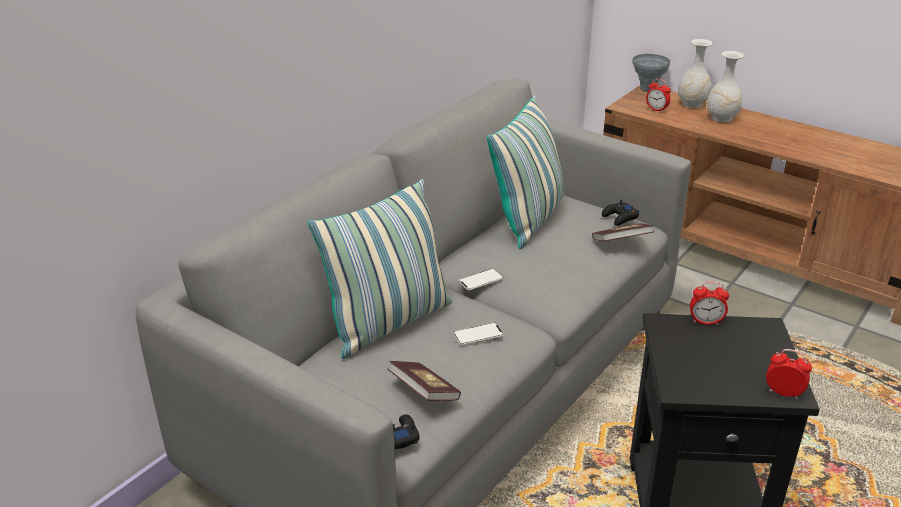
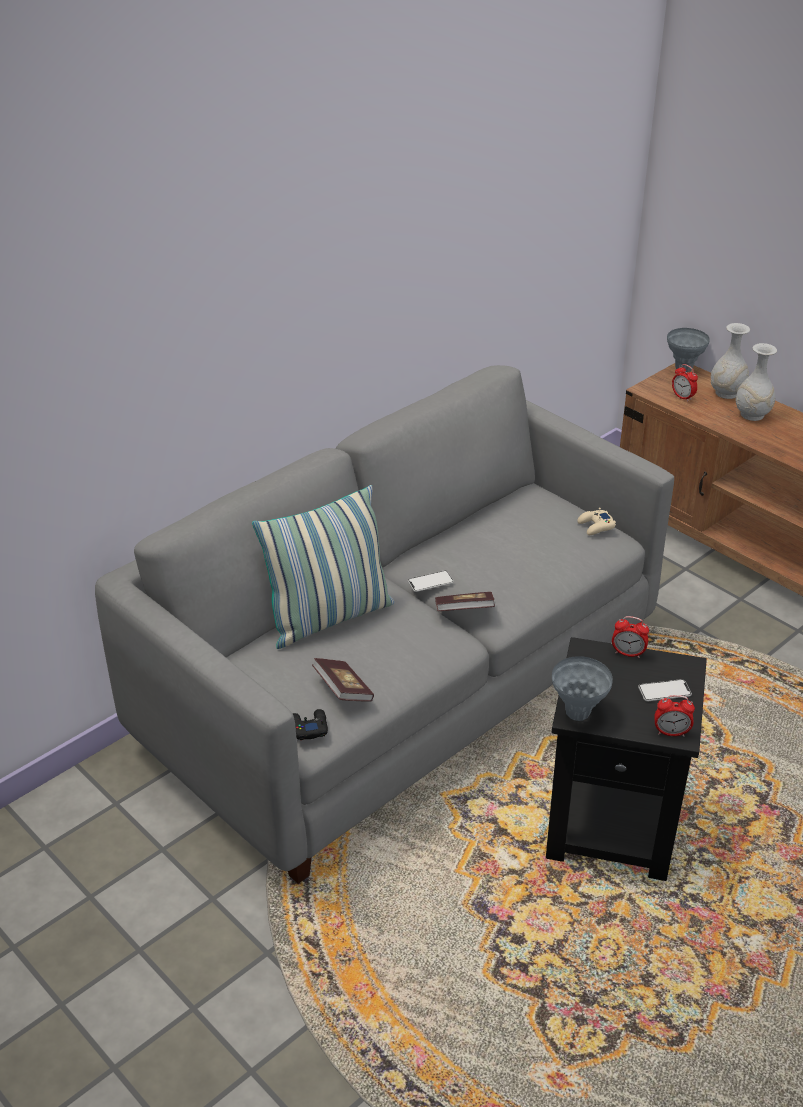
camera: 10 degrees right, 5 degrees up
(478, 335) = (409, 639): phone -> phone (664, 691)
(528, 219) = (499, 518): pillow -> none
(620, 217) = (596, 526): black game controller -> beige game controller
(621, 242) = (586, 556): book -> book (464, 611)
(682, 385) = (578, 713): none -> grey vase
(783, 393) = (671, 733): alarm clock -> alarm clock turned 150 degrees clockwise

